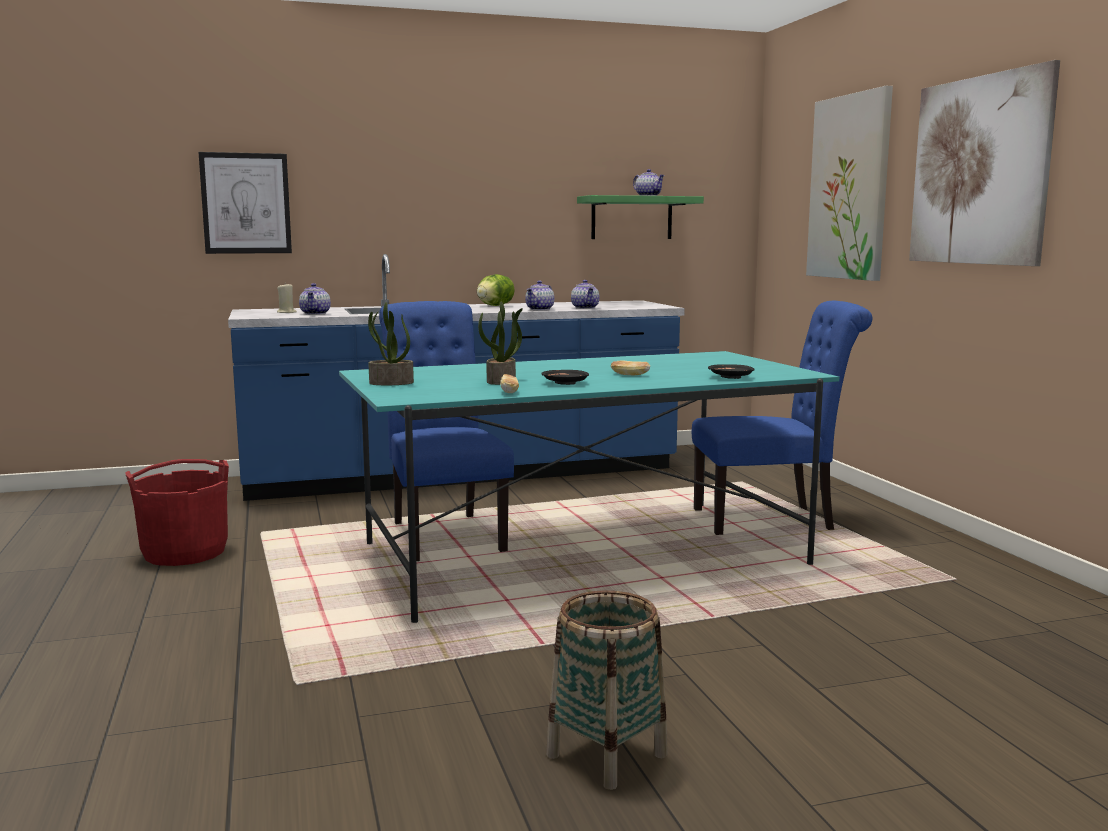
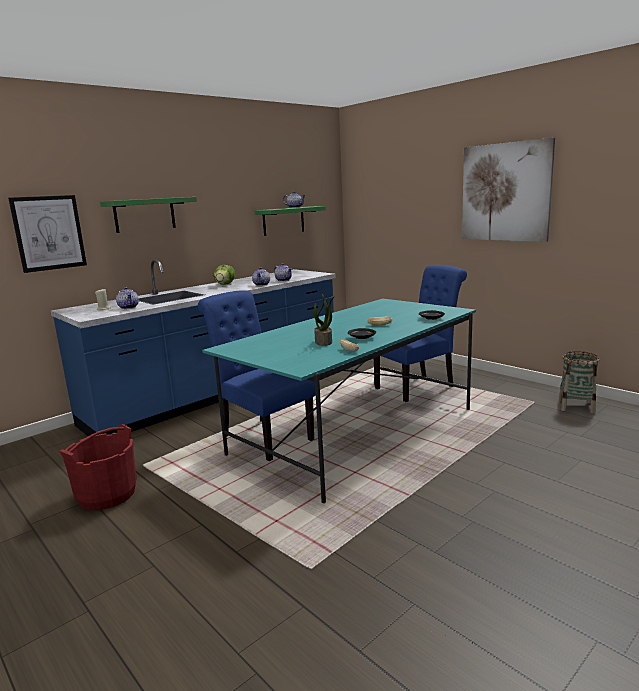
camera: 25 degrees left, 5 degrees up
(388, 189) = (144, 214): none -> green shelf
(390, 383) = (263, 355): potted plant -> none
(607, 755) = (522, 553): basket -> basket (576, 406)
(849, 187) = (413, 199): picture -> none

